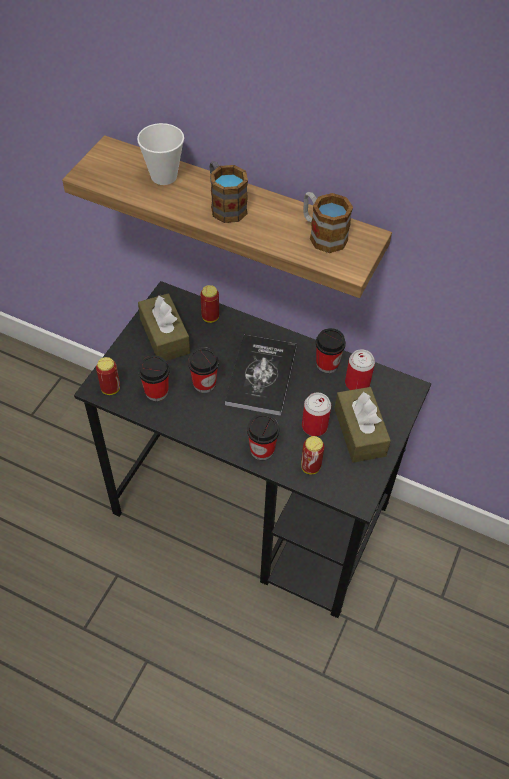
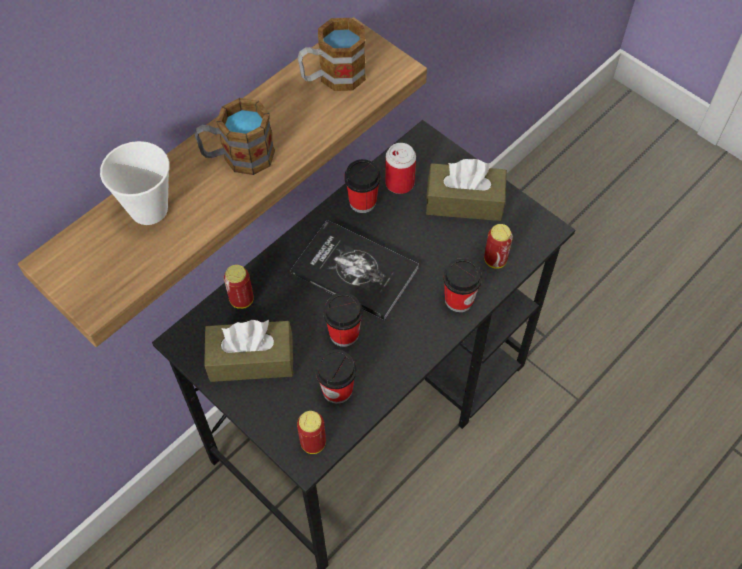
camera: 70 degrees left, 5 degrees up
(314, 426) = (443, 240): can -> none

